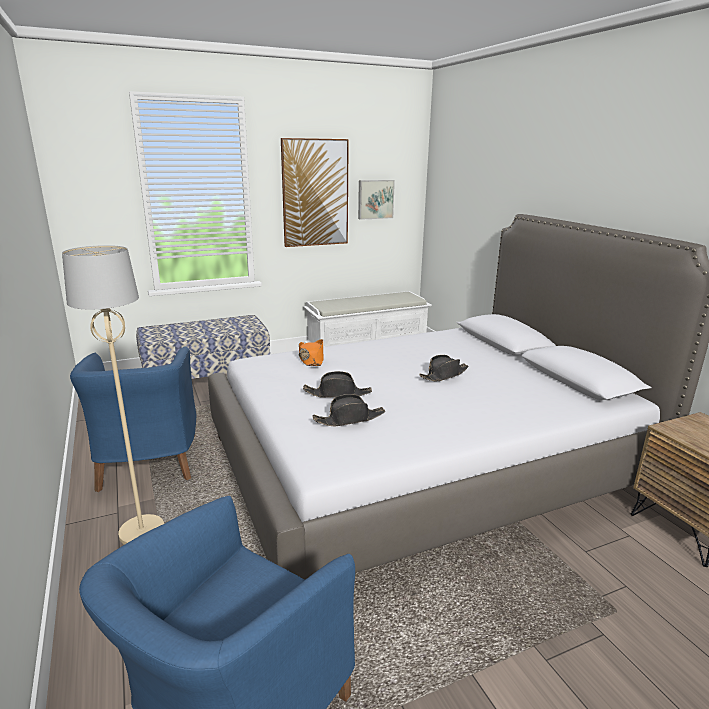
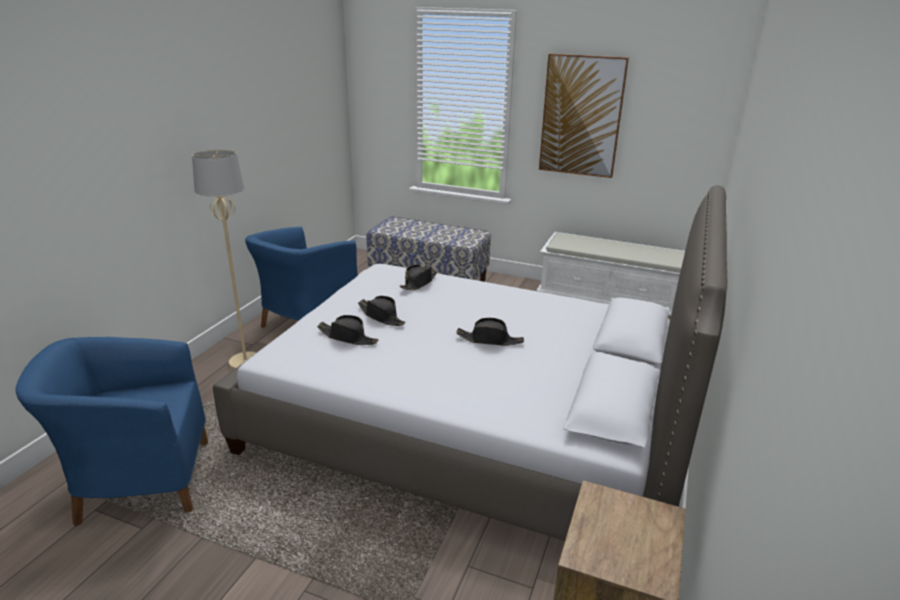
camera: 45 degrees right, 5 degrees up
(311, 359) = (419, 283): orange hat -> black hat
(375, 199) = (657, 131): picture -> none

